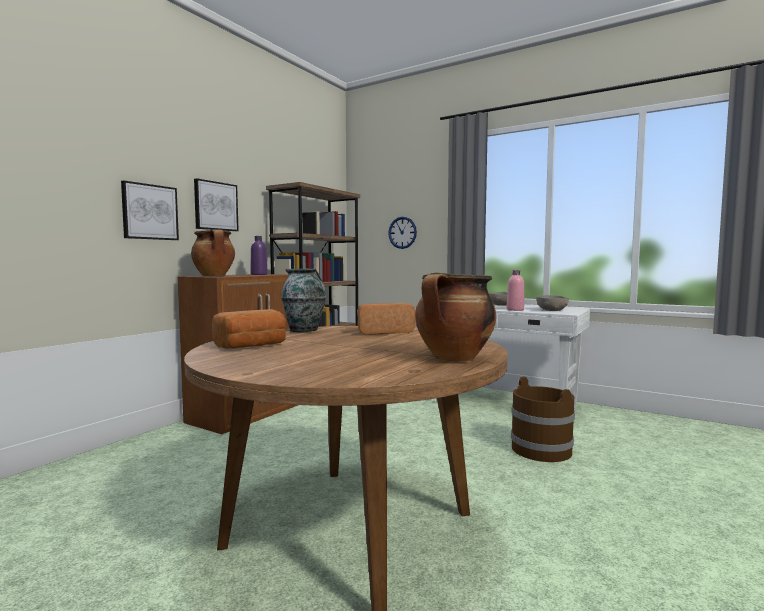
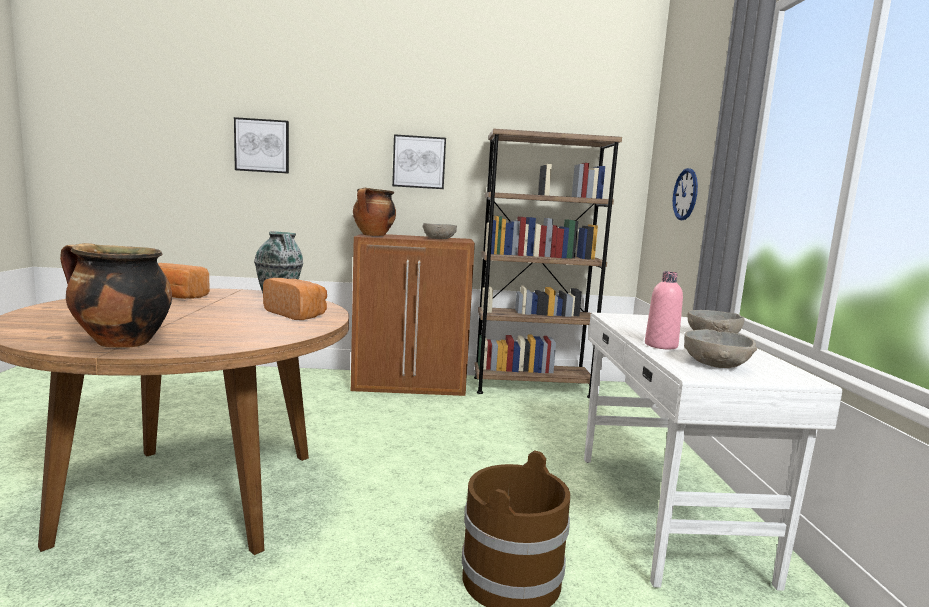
camera: 55 degrees right, 5 degrees up
(150, 212) = (344, 170): picture -> picture (262, 146)
(259, 274) = (439, 238): purple bottle -> grey bowl

